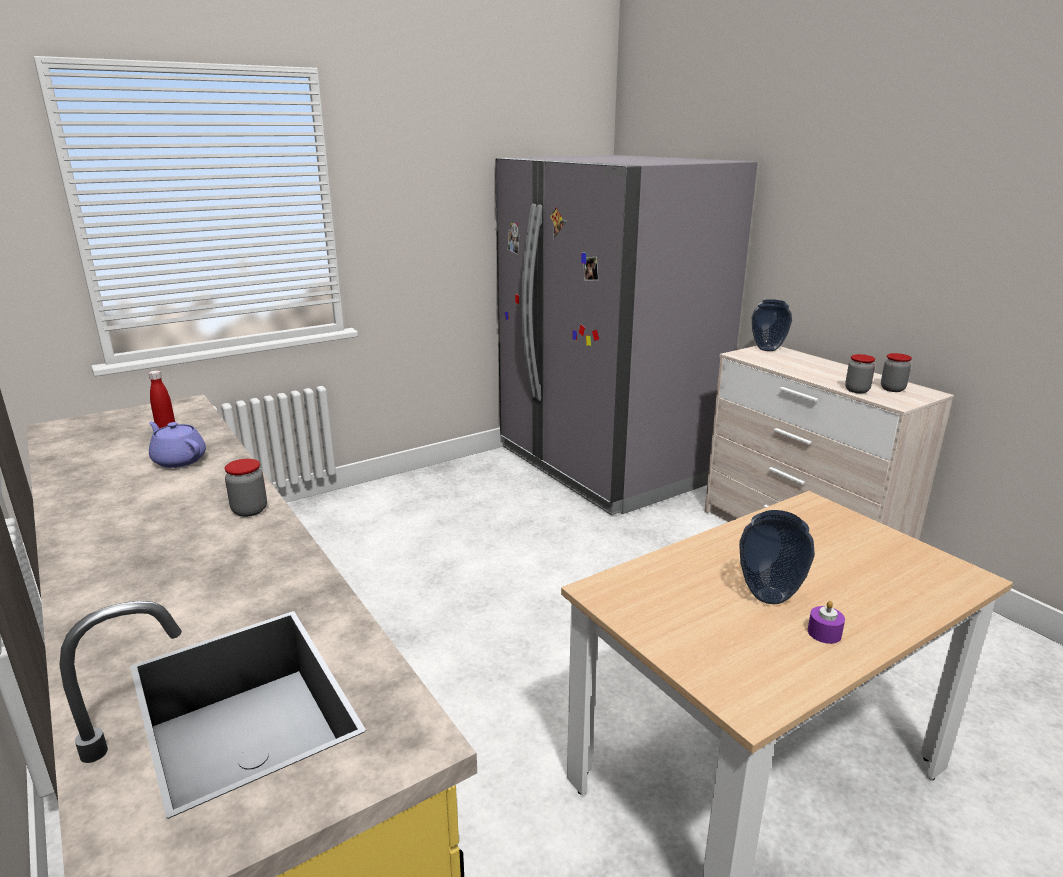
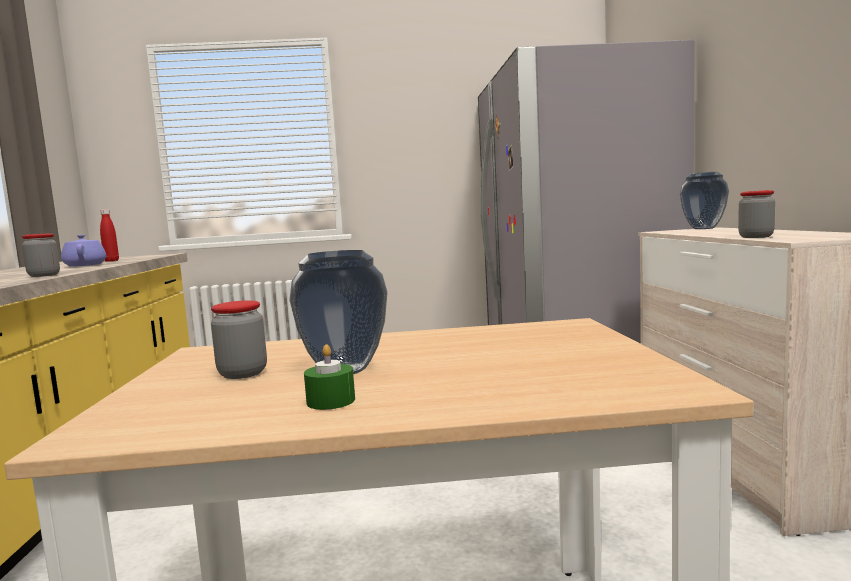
camera: 30 degrees right, 15 degrees down
(824, 633) = (331, 401): purple candle -> green candle
(892, 389) = (814, 235): jar -> jar (243, 373)

